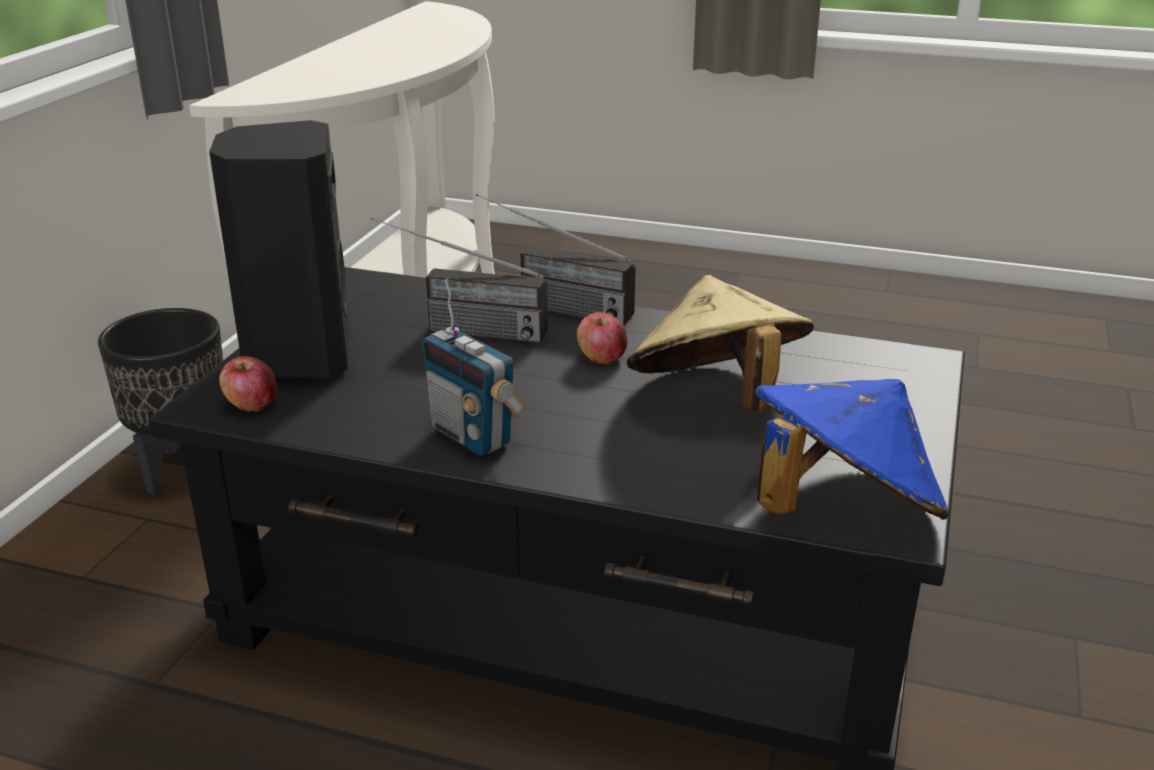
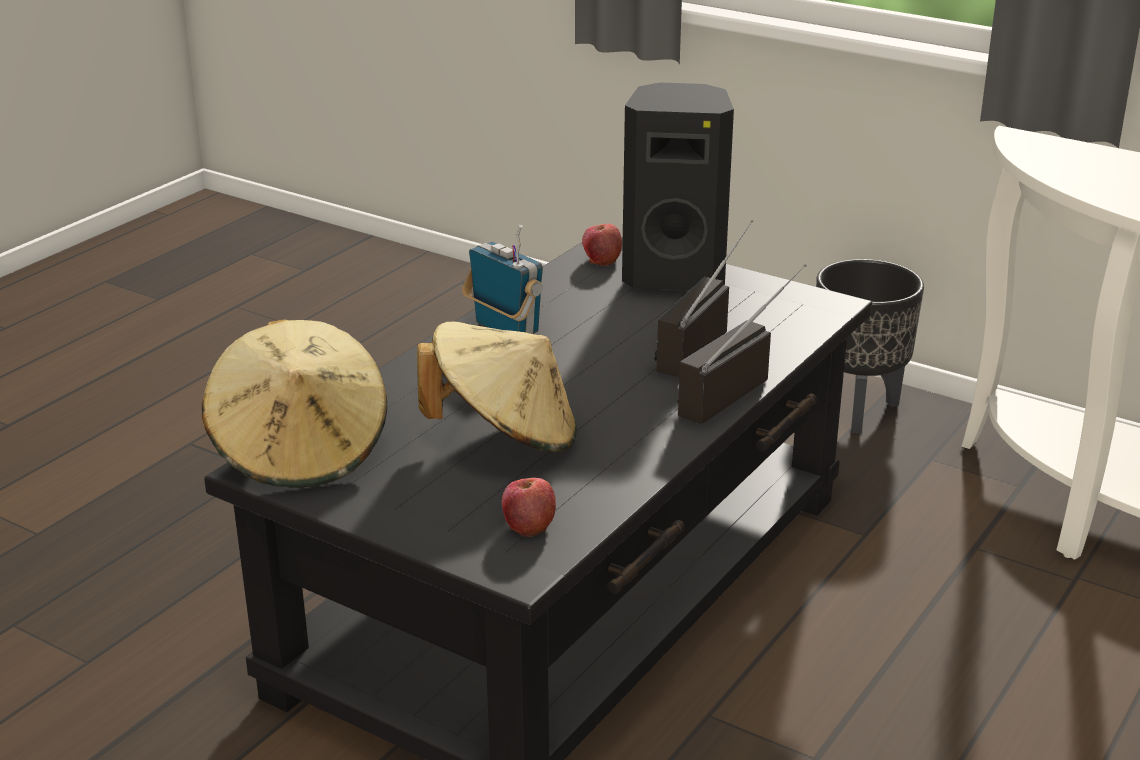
camera: 105 degrees right, 0 degrees up
(472, 436) = (505, 329): radio -> radio turned 75 degrees clockwise
(601, 357) = (614, 395): apple -> apple (528, 524)
(841, 510) = (301, 451): blue hat -> beige hat

